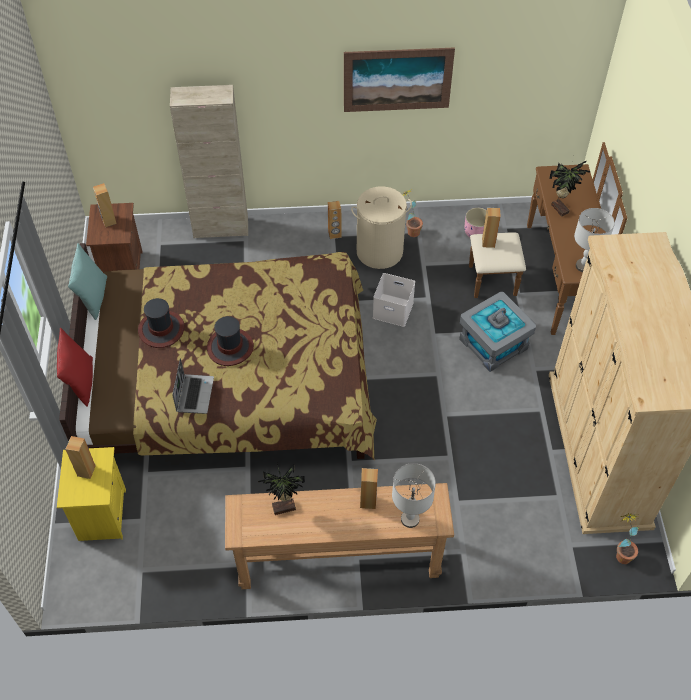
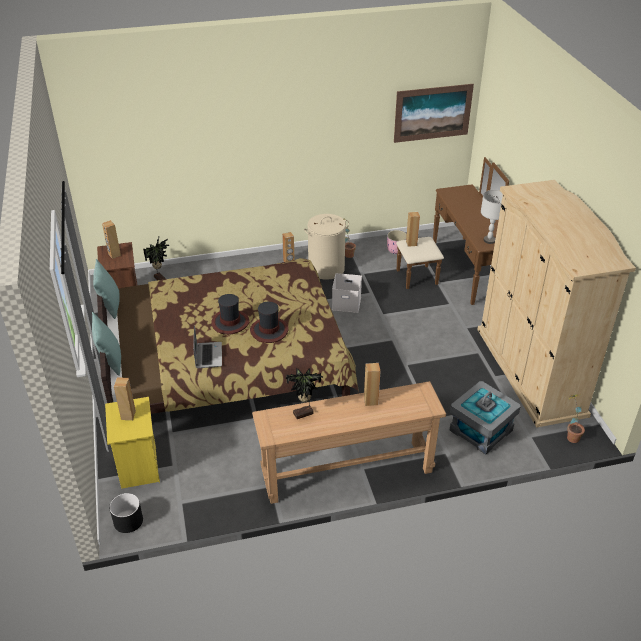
camera: 10 degrees left, 15 degrees down
(79, 585) = (128, 521): none -> black planter
(81, 382) = (110, 360): red pillow -> turquoise pillow
(161, 329) = (171, 317): hat -> hat (269, 330)
(221, 228) = (198, 267): beige cabinet -> none
(397, 79) = (328, 127): picture -> picture (432, 113)
(409, 519) = (407, 408): grey table lamp -> none
(493, 344) = (429, 315): grey storage box -> grey storage box (481, 430)
(560, 208) = (461, 210): potted plant -> potted plant (160, 278)

